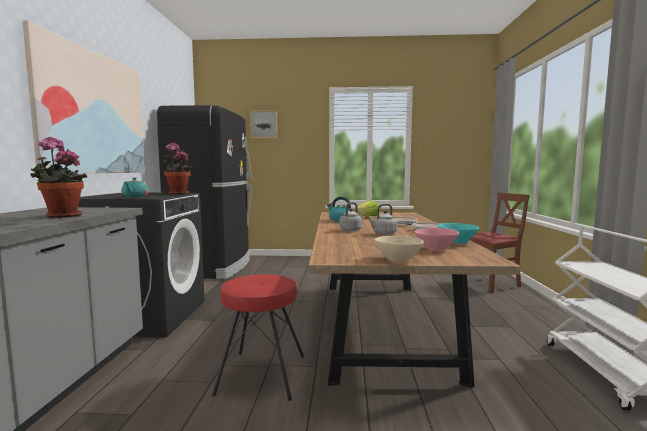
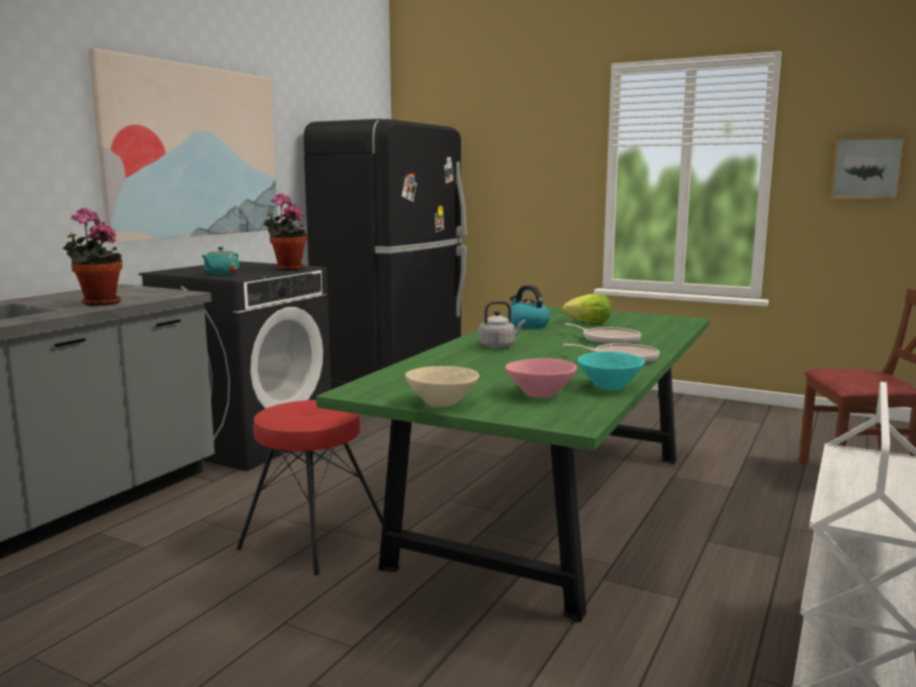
camera: 25 degrees right, 5 degrees up
(264, 124) = (496, 138): picture -> picture (867, 168)
(380, 323) = (551, 506): brown dining table -> green dining table
(383, 233) = (531, 358): grey kettle -> none

